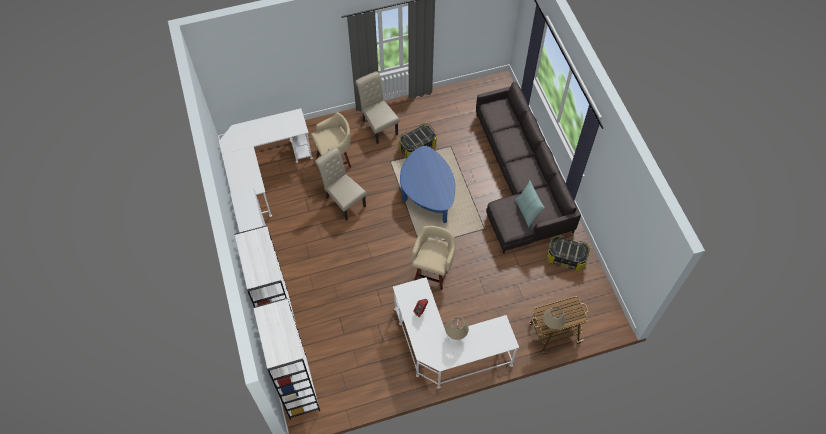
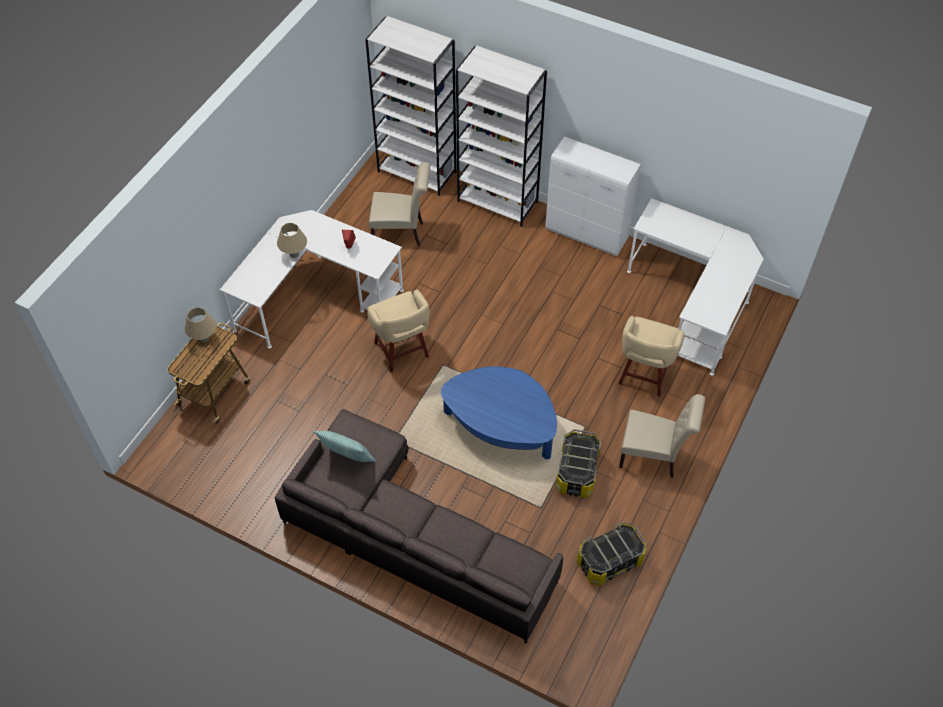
camera: 135 degrees right, 5 degrees down
(343, 200) = (579, 343): beige chair -> beige chair (402, 233)
(566, 257) = (267, 485): storage box -> storage box (610, 561)

